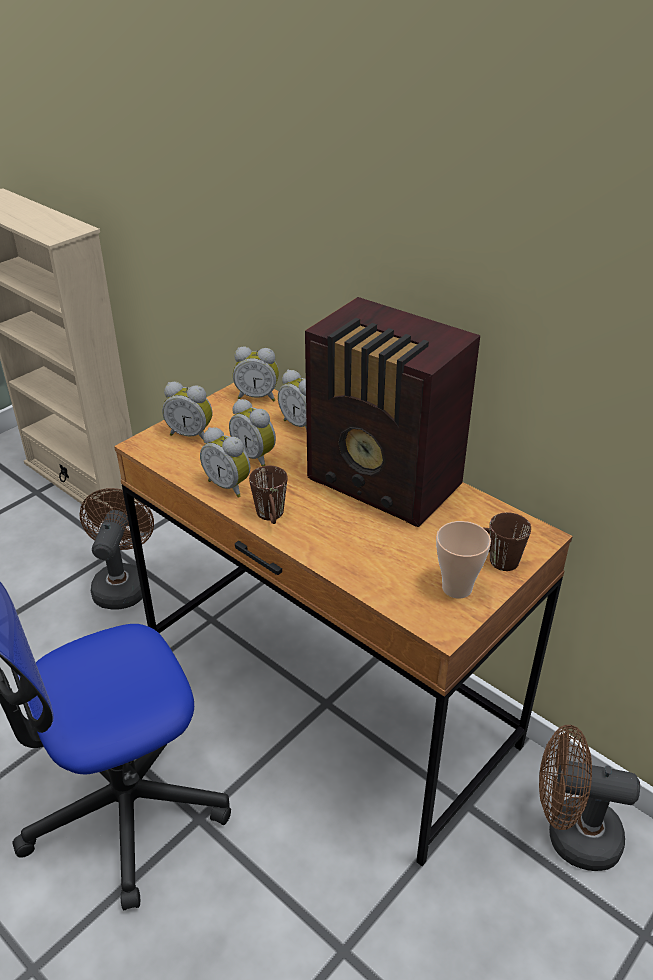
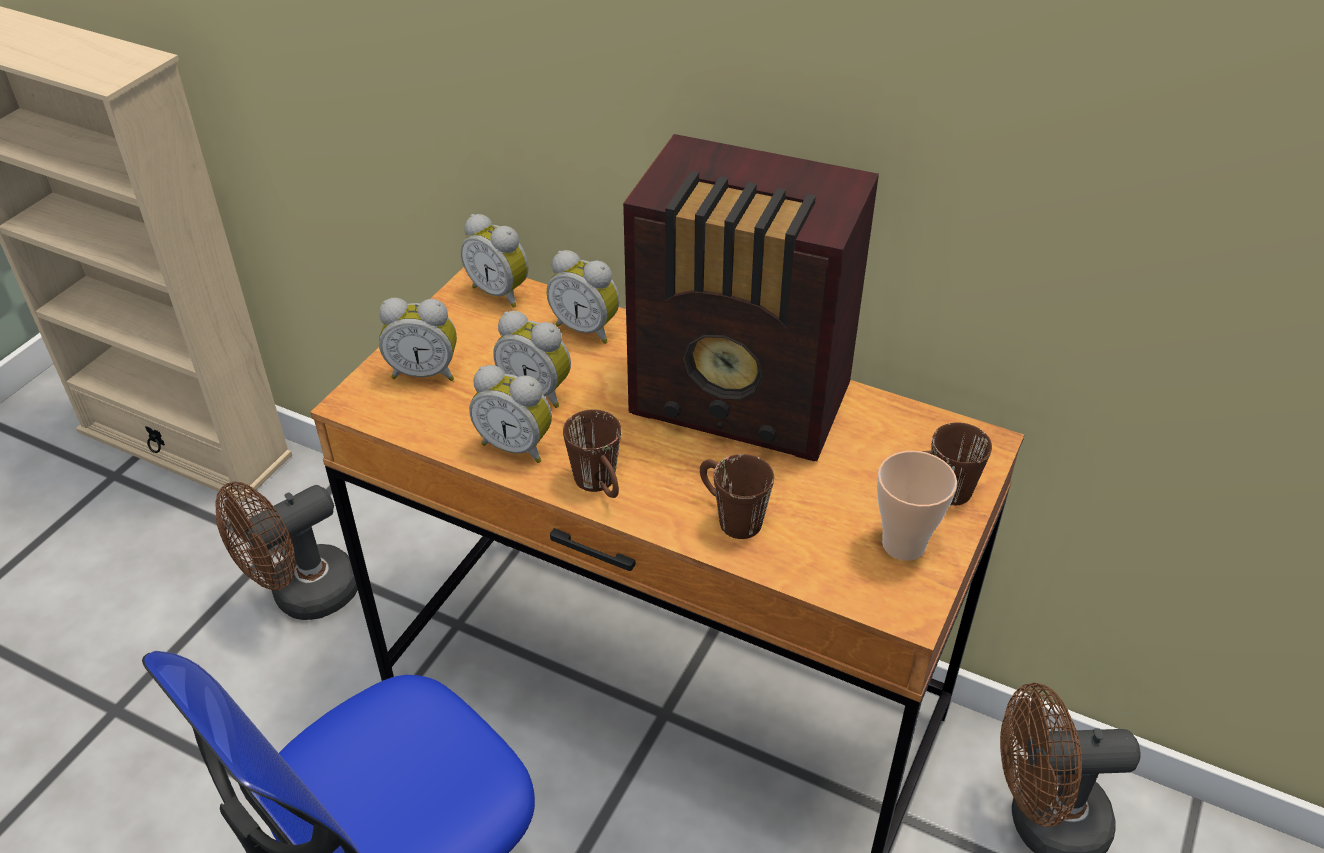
camera: 15 degrees left, 5 degrees up
(122, 583) = (303, 596): brown fan -> brown fan turned 120 degrees counterclockwise
(257, 396) = (501, 292): alarm clock -> alarm clock turned 45 degrees clockwise
(347, 550) = (729, 516): none -> brown mug

